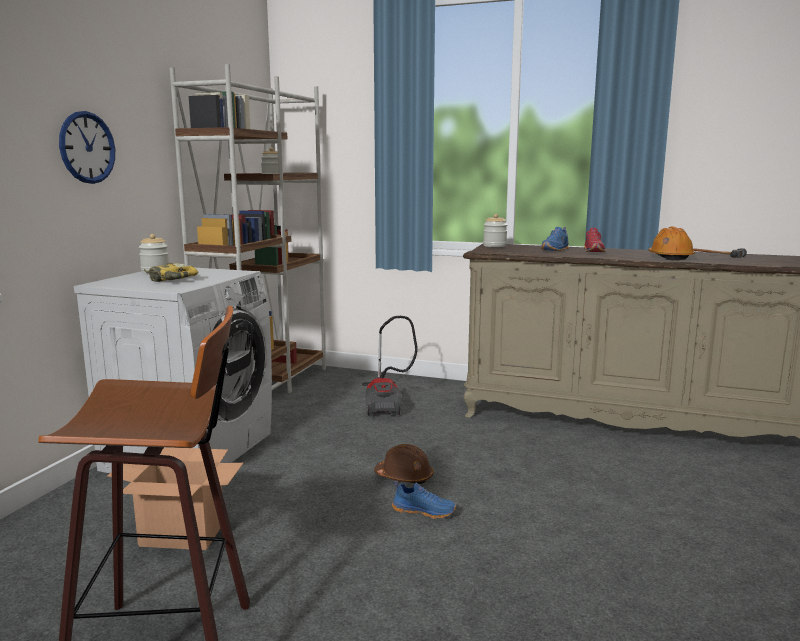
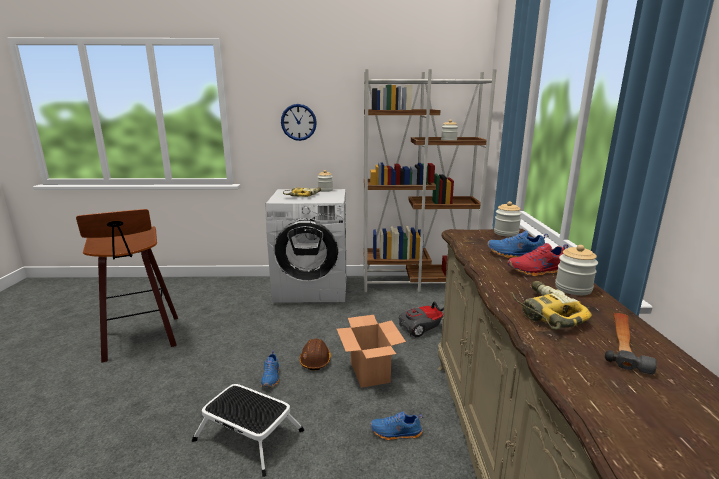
camera: 70 degrees right, 5 degrees up
(183, 534) = (232, 314): cardboard box -> cardboard box (370, 372)
(540, 536) = (248, 436): none -> black step ladder
(559, 455) = (396, 433): none -> blue shoe
(628, 251) = (573, 288): none -> jar
(670, 257) = (542, 313): orange hard hat -> power drill

